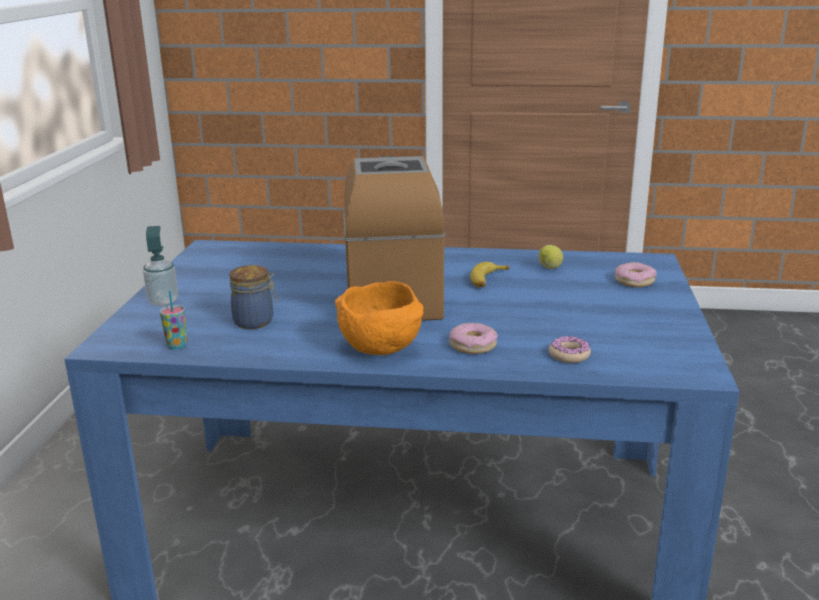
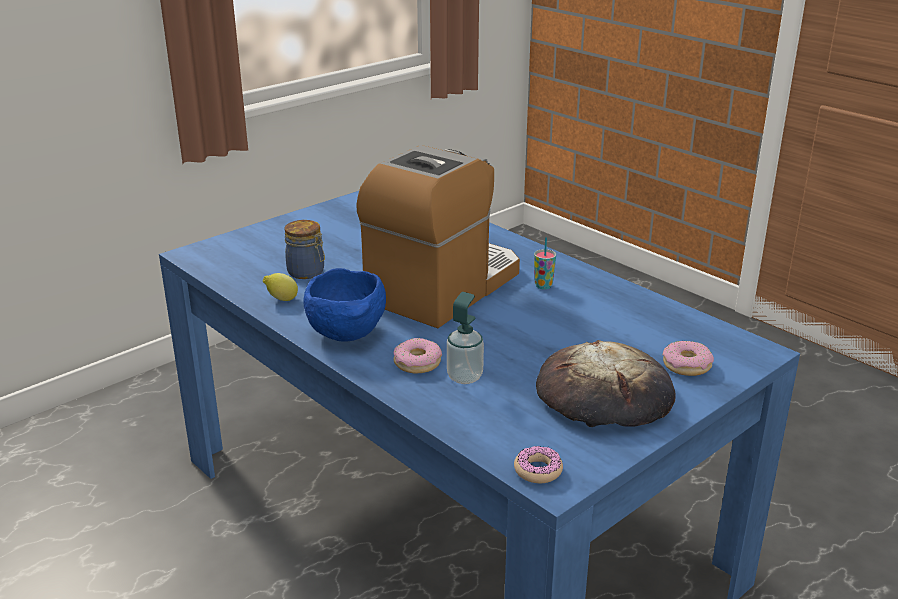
camera: 40 degrees right, 5 degrees up
(163, 301) = (280, 230): soap dispenser -> soap dispenser (464, 377)
(177, 346) = (229, 272): cup -> cup (543, 286)
(382, 349) = (348, 335): orange bowl -> blue bowl
(487, 280) = (545, 307): banana -> none
(549, 269) = (625, 318): lemon -> lemon (281, 300)
(569, 355) = (475, 408): donut -> donut (538, 470)
(626, 315) = (604, 395): none -> bread

